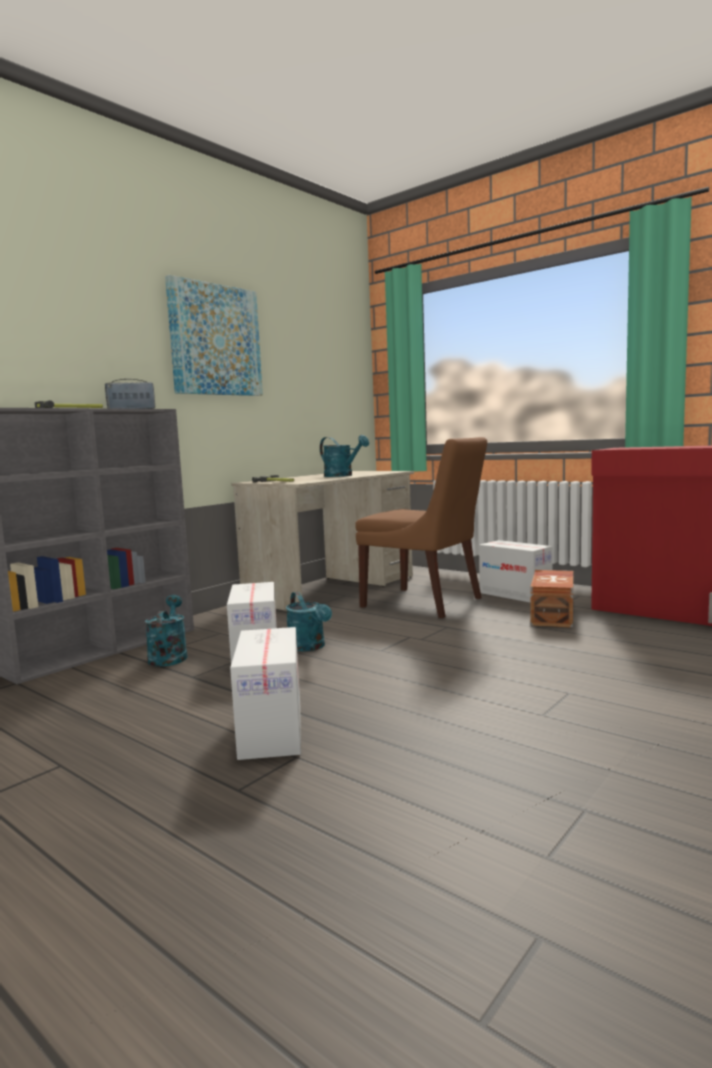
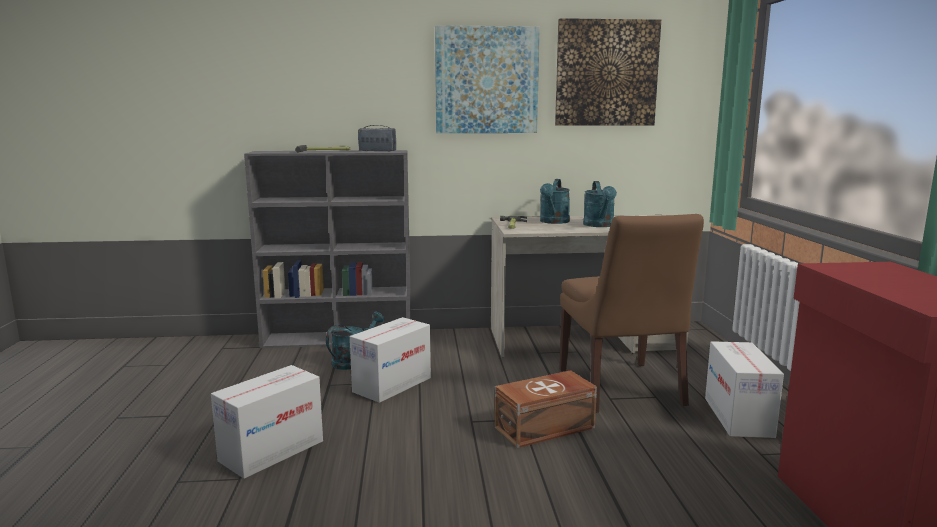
camera: 45 degrees right, 5 degrees up
(303, 343) = (606, 73): none -> picture
(309, 647) = (436, 393): turquoise watering can -> turquoise watering can (553, 222)
(554, 615) = (712, 461): brown storage box -> brown storage box (546, 428)

